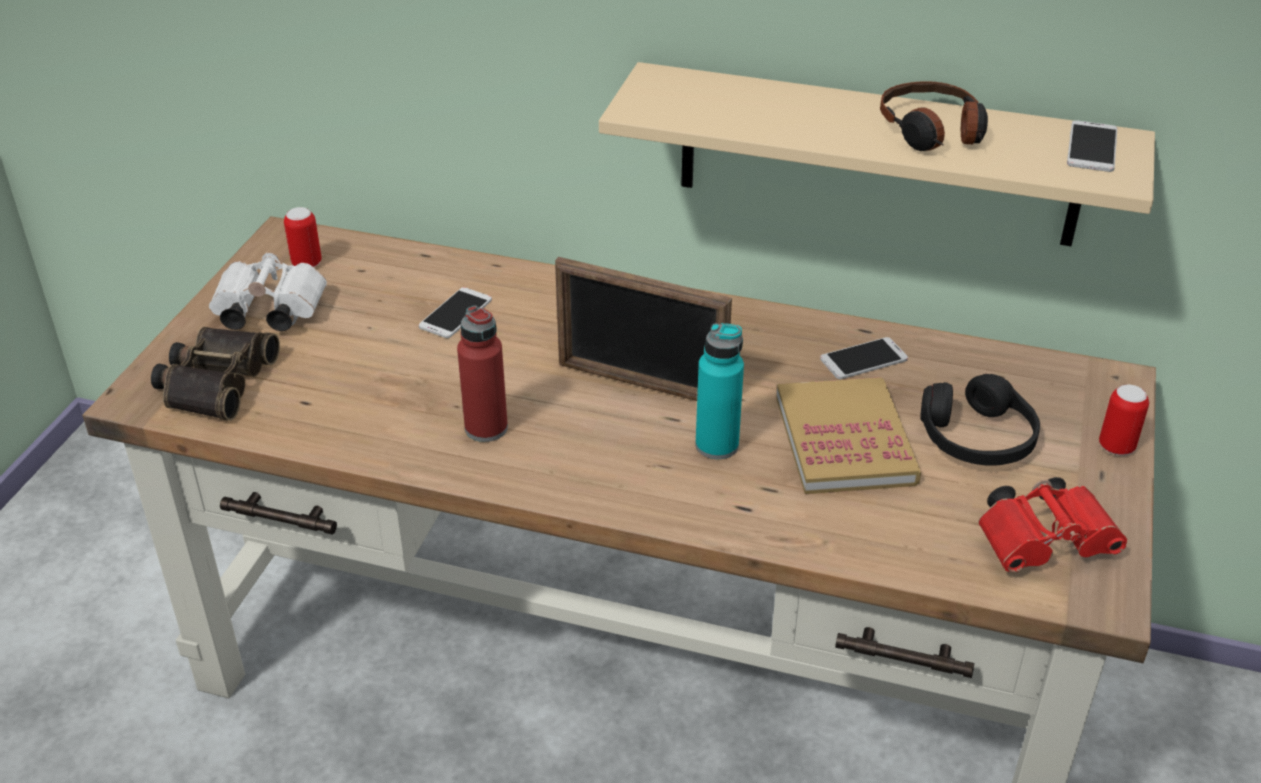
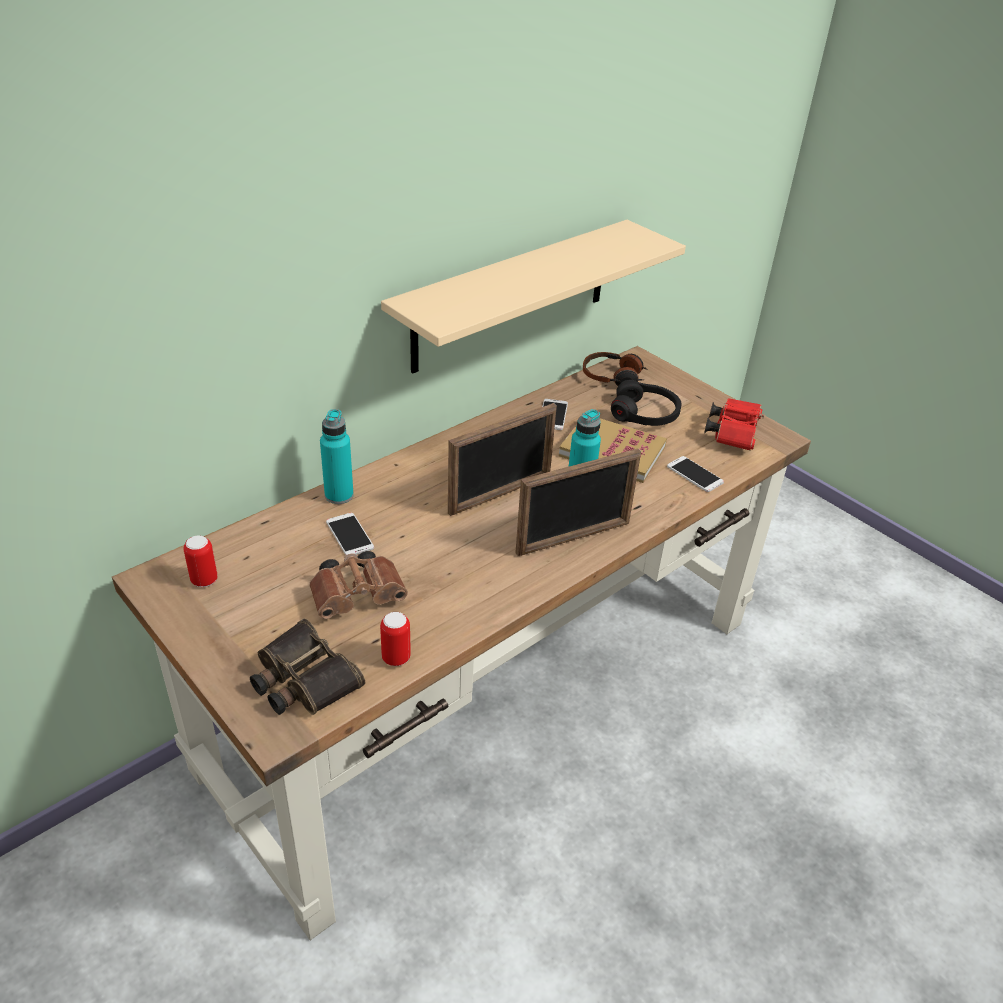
camera: 60 degrees left, 0 degrees up
(266, 313) = (244, 623): white binoculars -> none
(363, 363) = (360, 596): none -> brown binoculars
(486, 428) = (484, 569): red bottle -> none
(515, 277) = (339, 495): none -> turquoise bottle
(615, 476) = (574, 538): none -> picture frame
(932, 131) = (569, 261): headphones -> headphones (613, 377)
(1092, 147) = (627, 236): phone -> phone (695, 474)
(1116, 447) = (683, 383): can -> can (396, 658)

